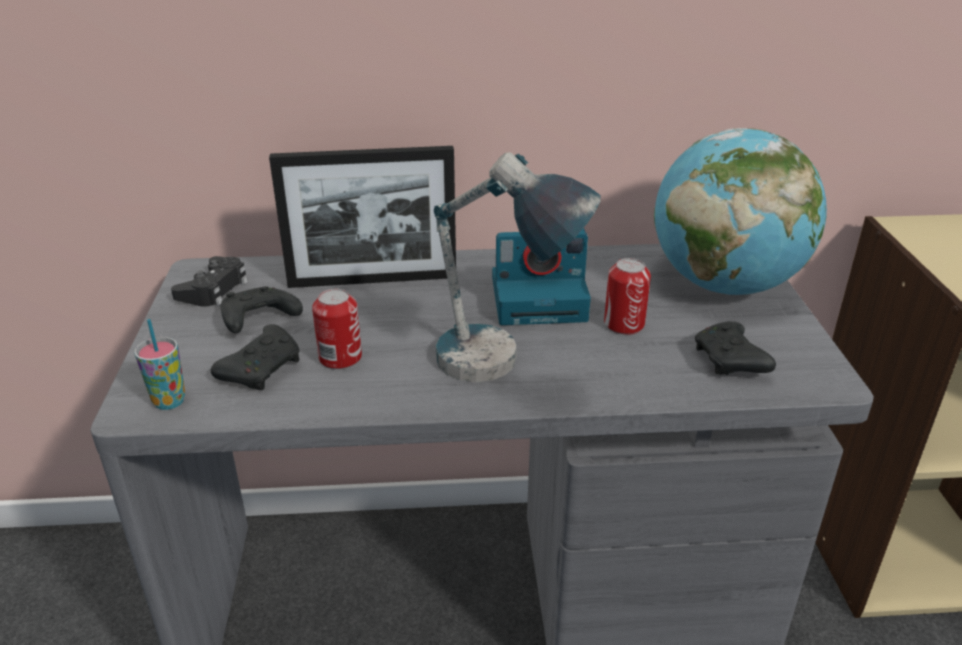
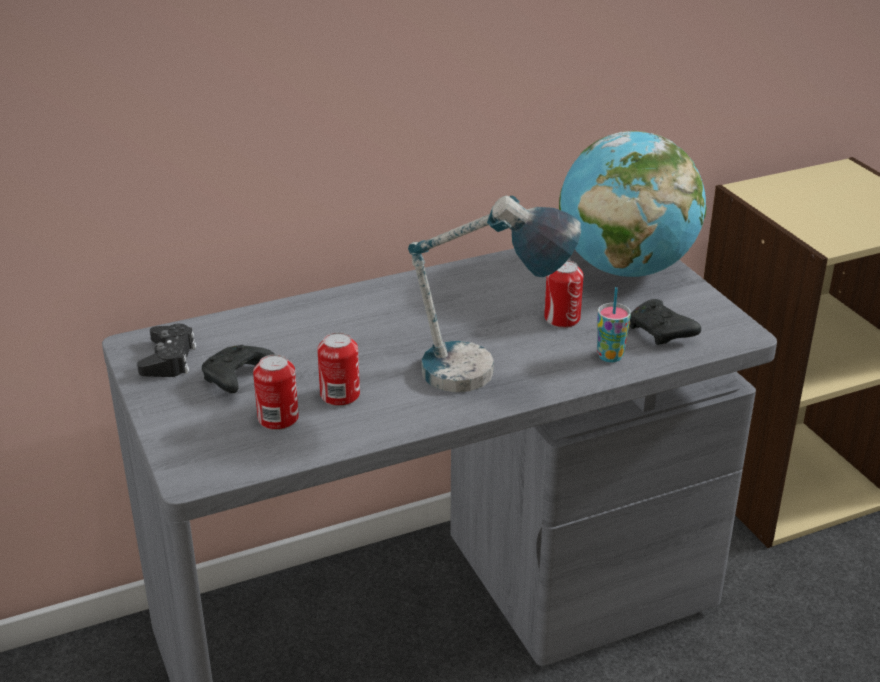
camera: 20 degrees left, 0 degrees up
(169, 401) = (216, 463): cup -> cup (610, 356)
(263, 369) = (278, 419): black game controller -> can
(372, 280) = (316, 322): picture frame -> none
(540, 297) = (478, 309): camera -> none

